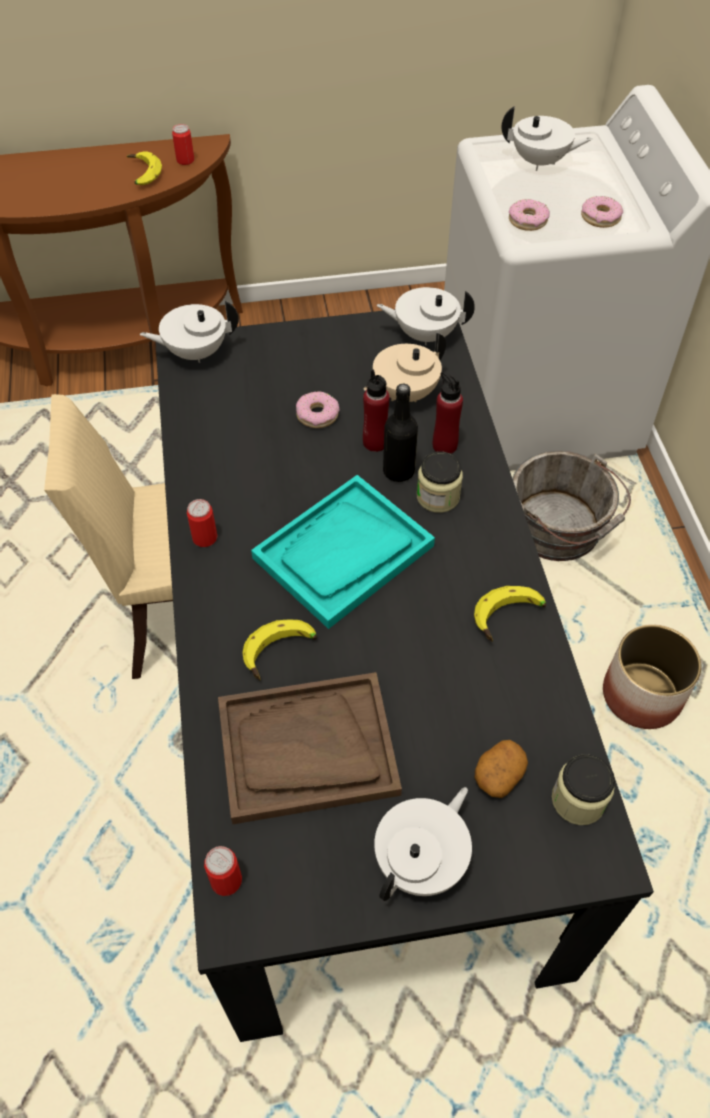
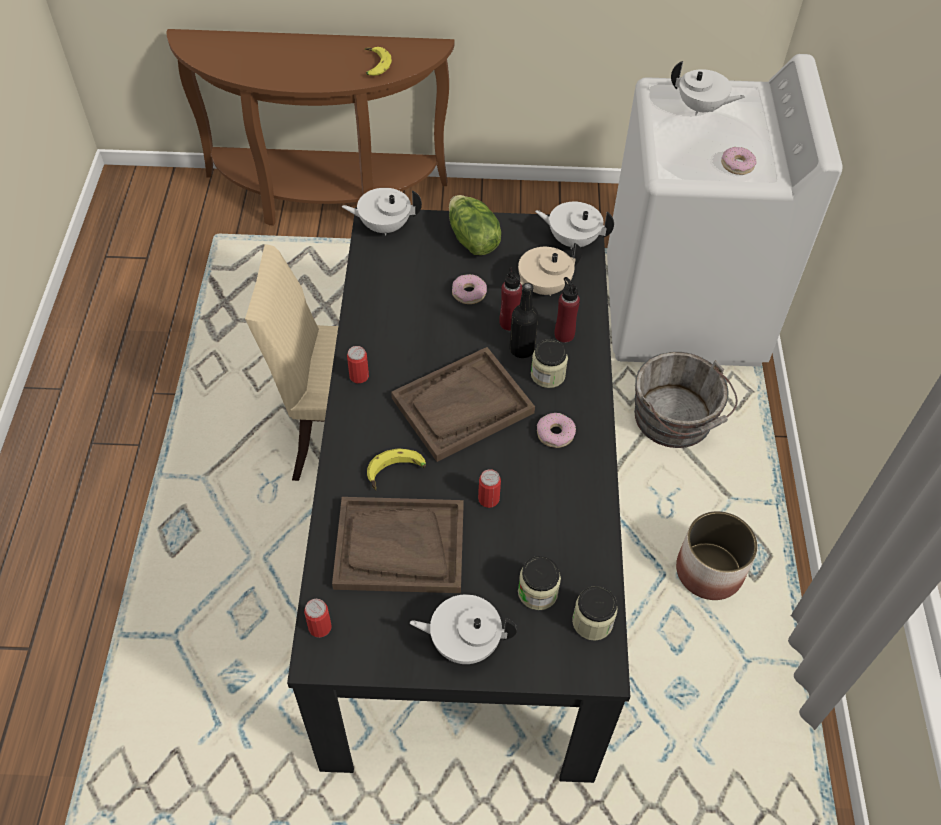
camera: 10 degrees right, 0 degrees up
(185, 160) = (412, 58): can -> can (488, 499)
(306, 352) = (472, 240): none -> lettuce
(343, 553) = (462, 406): turquoise tray -> brown tray
(422, 861) = (464, 641): white teapot -> white teapot turned 135 degrees counterclockwise
(498, 774) = (537, 592): potato -> jar
(509, 618) = (578, 478): banana -> none
(527, 220) = (675, 159): donut -> donut (555, 434)

